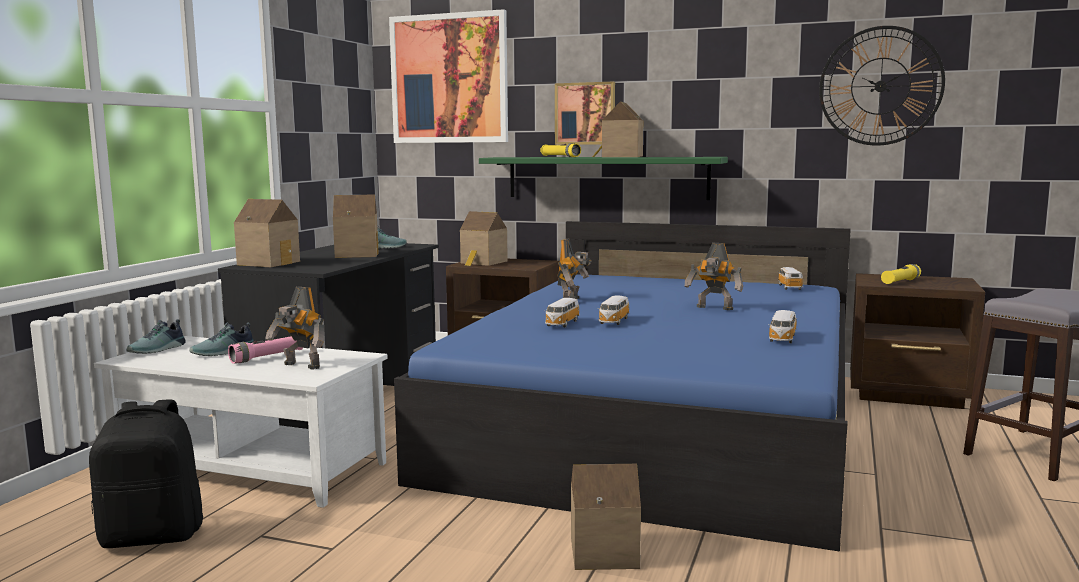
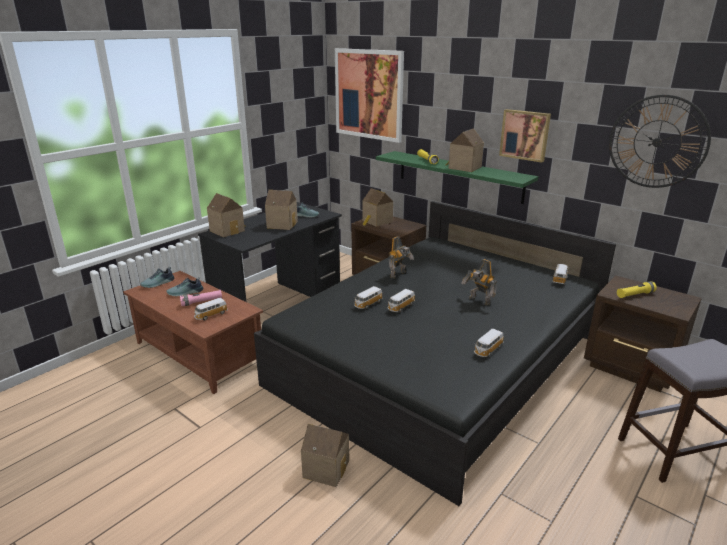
camera: 20 degrees right, 15 degrees up
(153, 536) = (130, 396): black backpack -> none
(252, 467) = (200, 353): white coffee table -> brown coffee table
(300, 366) = (210, 315): toy robot -> toy car
(585, 113) = (449, 130): picture -> picture (525, 135)
(659, 422) = (438, 361): blue bed -> black bed

